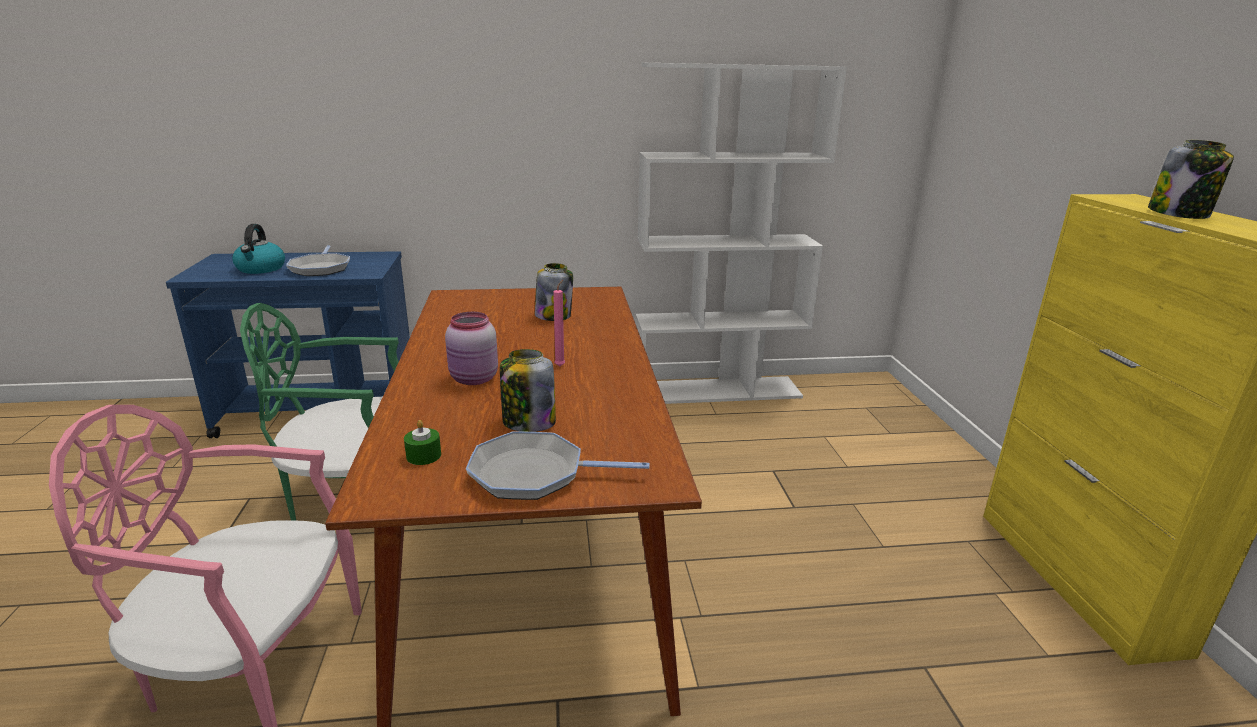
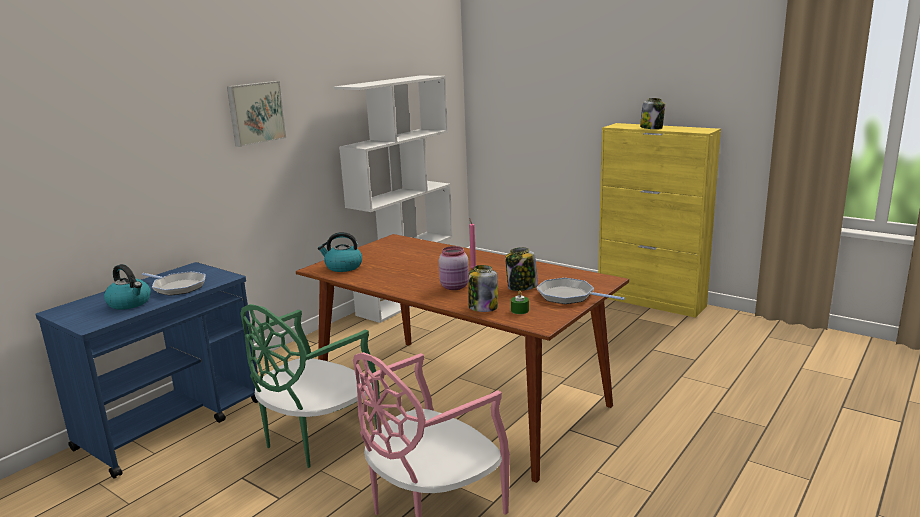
camera: 45 degrees left, 5 degrees down
(469, 303) = (343, 267): none -> kettle
(510, 83) = (255, 113): none -> picture
(534, 474) = (569, 296): frying pan -> frying pan turned 75 degrees clockwise
(553, 316) = (405, 255): jar -> jar (482, 308)

